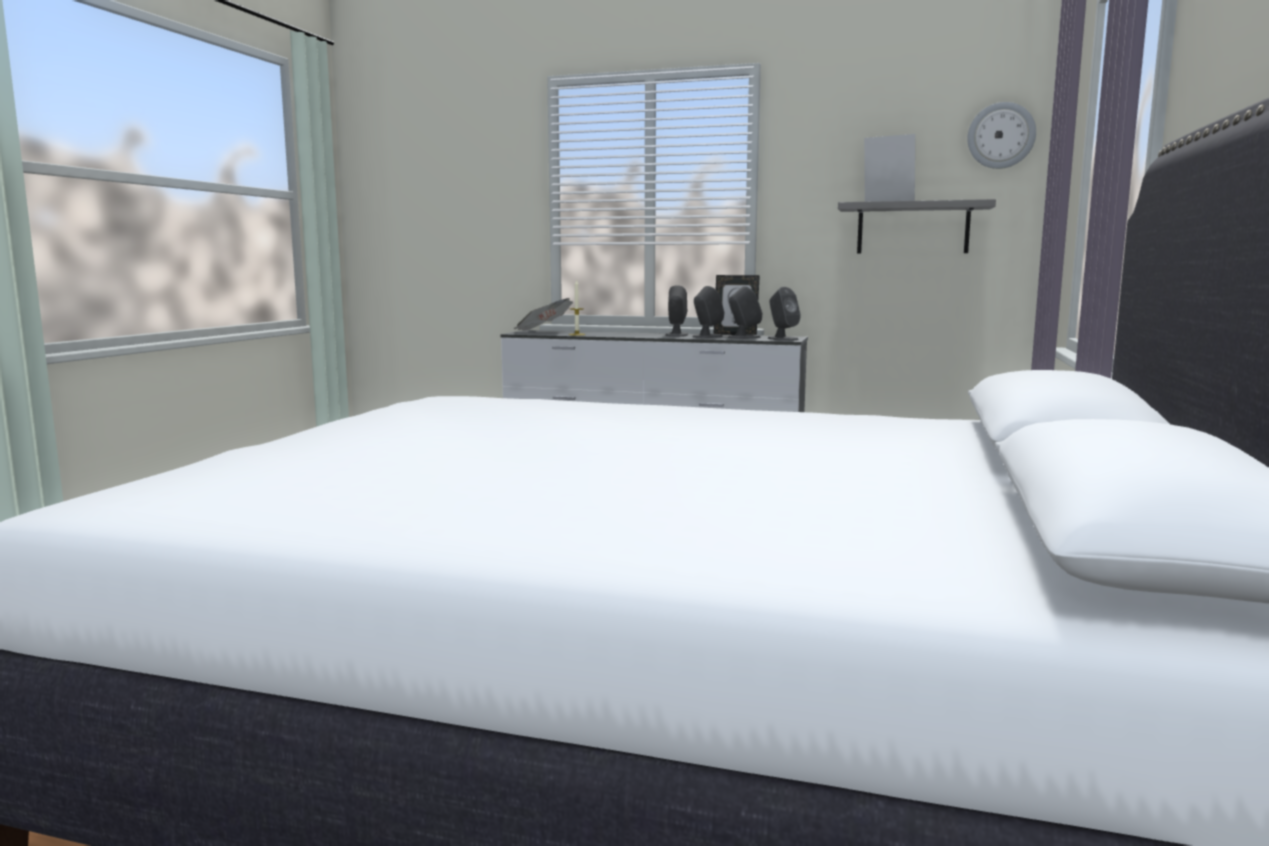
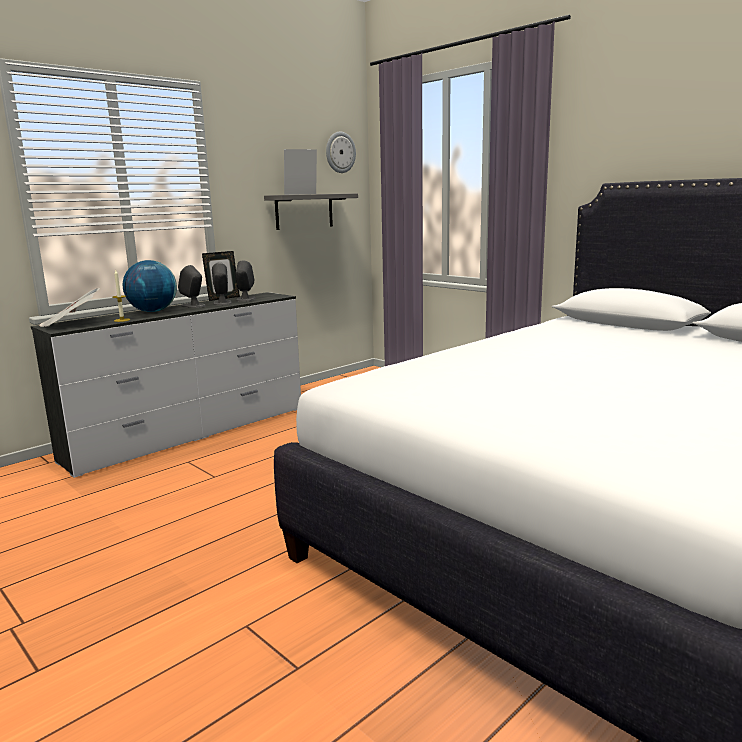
camera: 60 degrees left, 5 degrees up
(629, 333) = (153, 311): none -> globe
(782, 339) = (274, 296): grey speaker -> none

